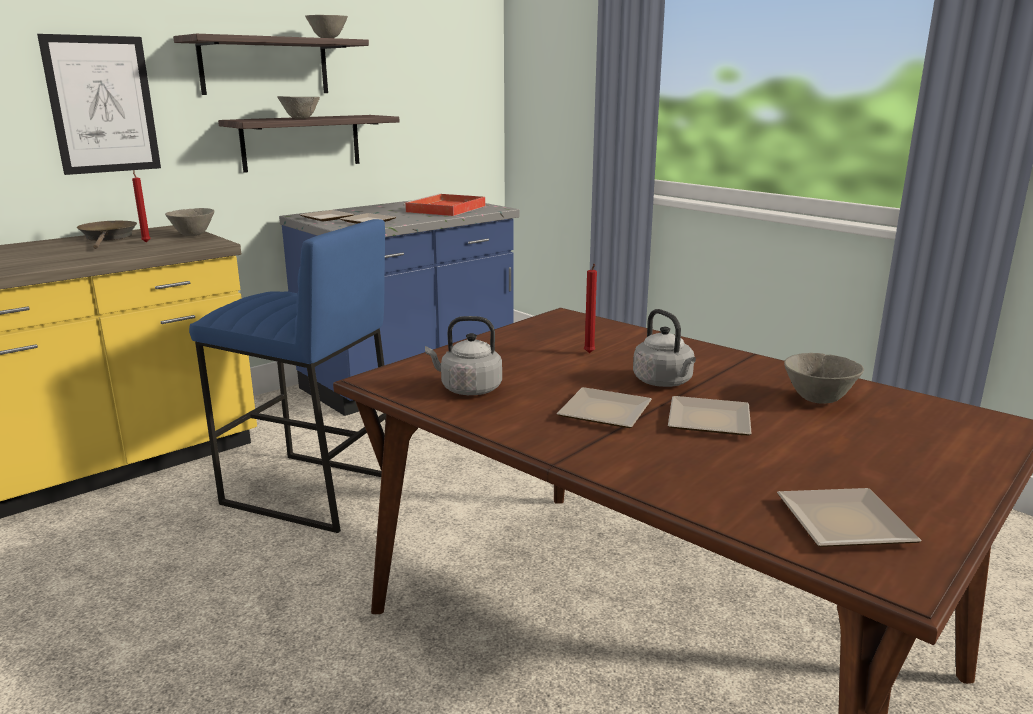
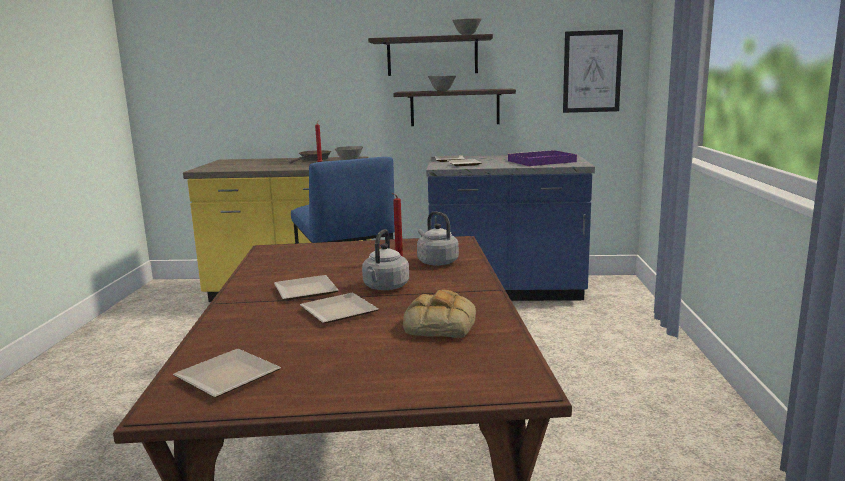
camera: 45 degrees right, 5 degrees down
(102, 105) = (329, 82): picture -> picture (592, 71)
(445, 209) = (540, 161): red tray -> purple tray
(468, 389) = (286, 263): grey kettle -> grey kettle (436, 262)
(817, 400) = (439, 324): grey bowl -> bread

